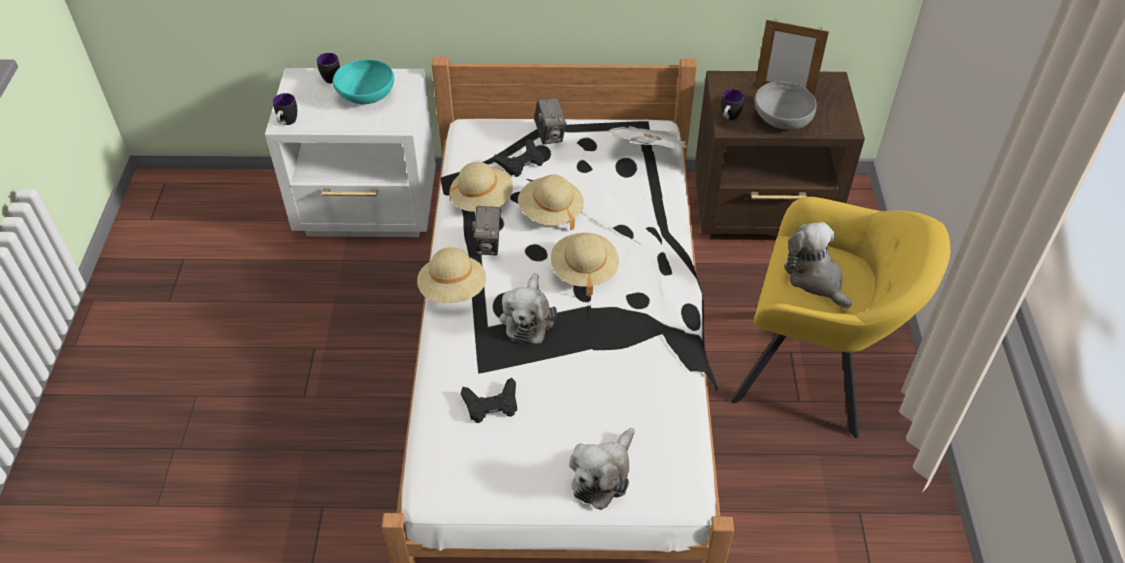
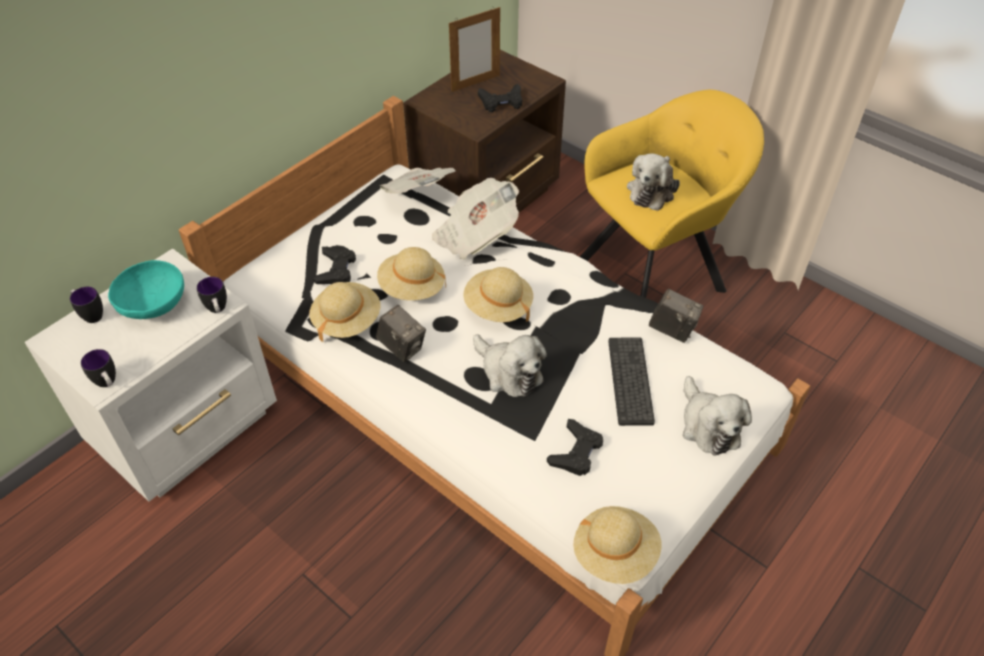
camera: 50 degrees left, 0 degrees up
(453, 290) = (426, 402): beige hat -> beige hat (615, 554)
(550, 135) = (327, 234): camera -> camera (672, 330)
(597, 397) = (630, 381): none -> keyboard
(643, 210) = (475, 235): none -> newspaper
(728, 118) = (467, 124): mug -> mug (218, 310)
(781, 120) = (501, 102): grey bowl -> black game controller
(815, 278) = (652, 190): plush toy -> plush toy turned 75 degrees counterclockwise

